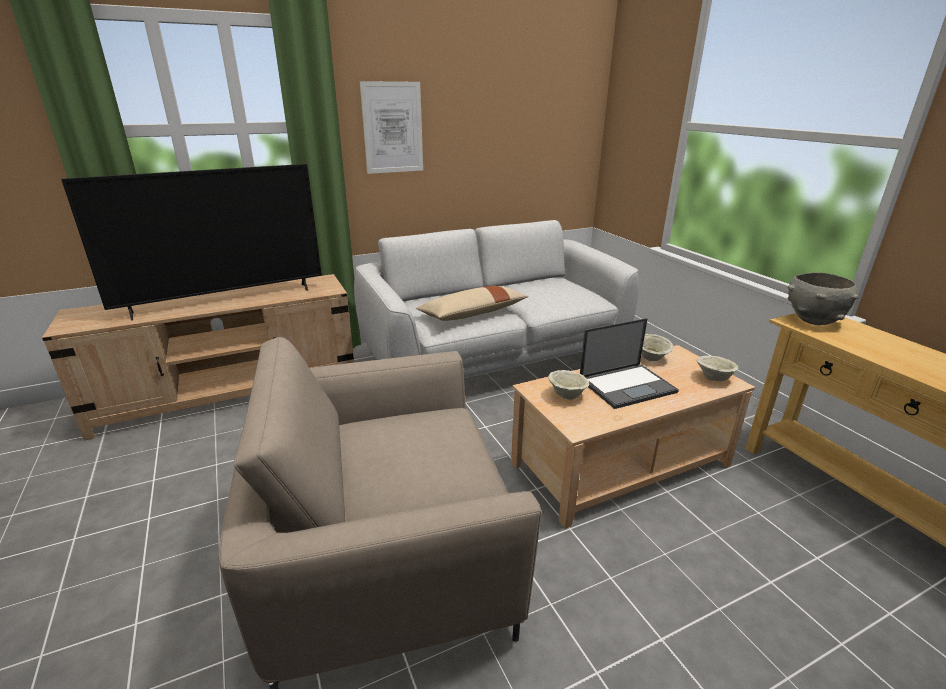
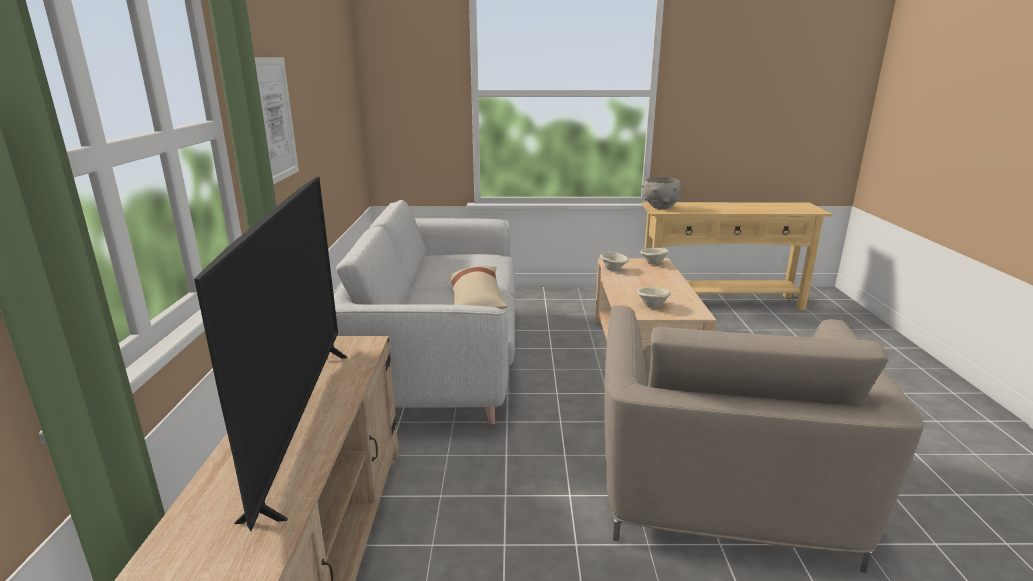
camera: 65 degrees left, 5 degrees down
(627, 385) = (648, 286): laptop -> none

